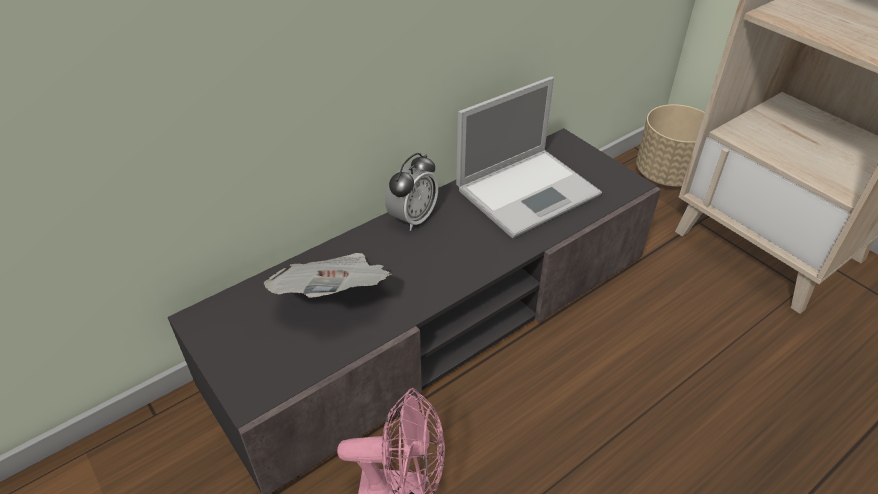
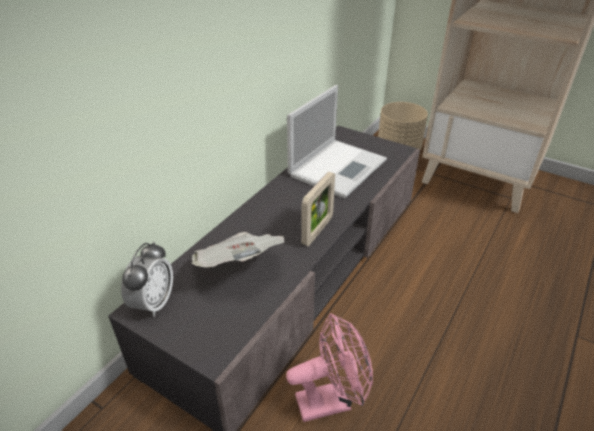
camera: 20 degrees left, 5 degrees down
(413, 218) = (268, 201): alarm clock -> alarm clock (153, 303)
(452, 275) = (317, 231): none -> picture frame

